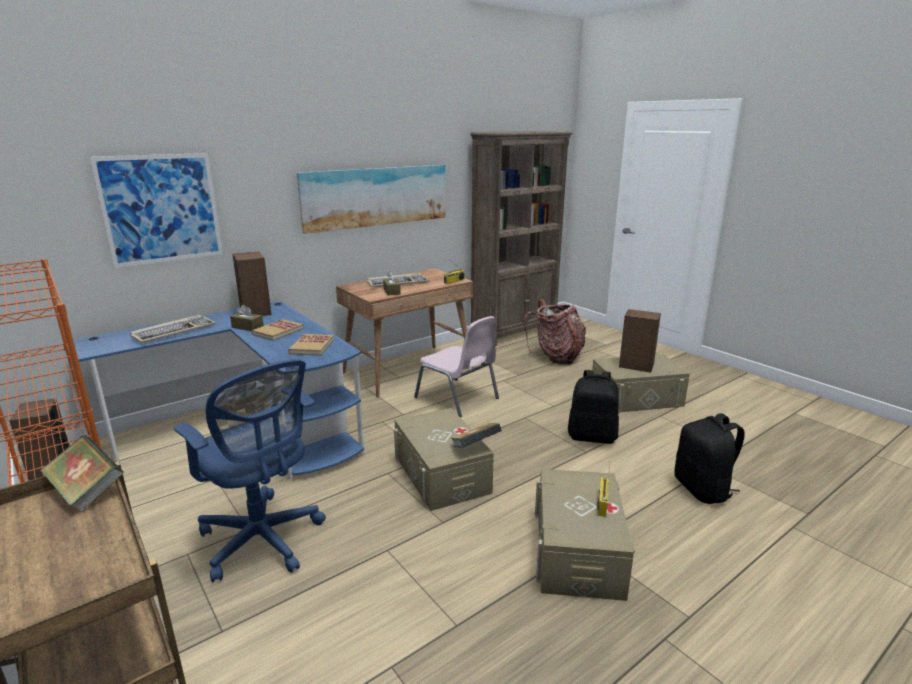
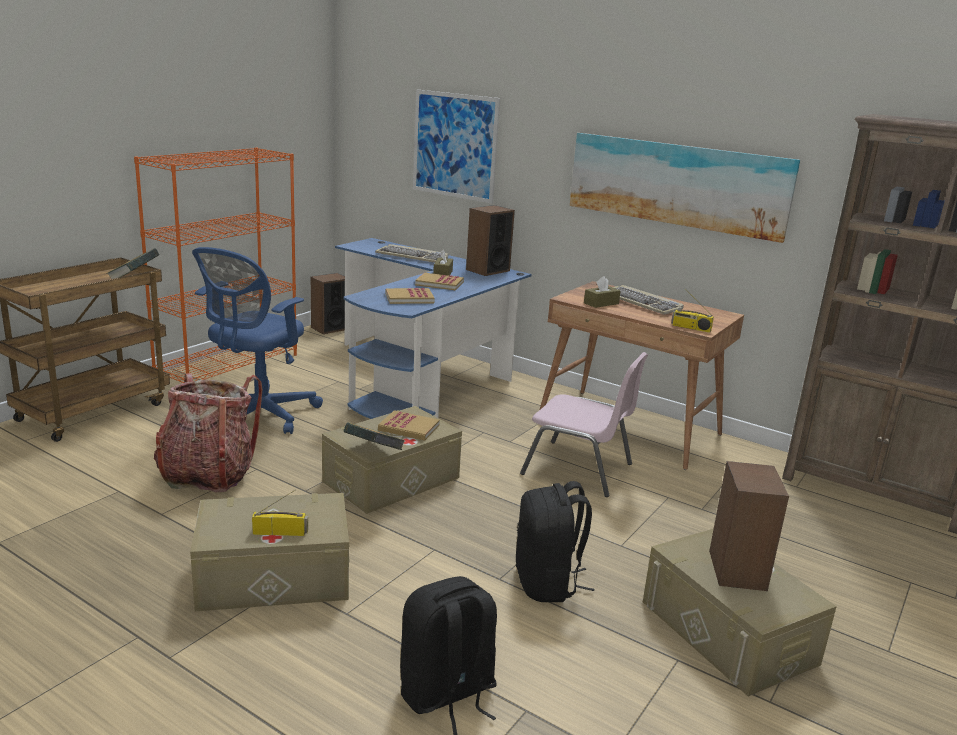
camera: 70 degrees right, 0 degrees up
(438, 427) = (408, 428): none -> book
(458, 398) = (579, 469): pink chair -> pink chair turned 90 degrees counterclockwise
(556, 356) = (818, 540): backpack -> backpack (208, 475)

